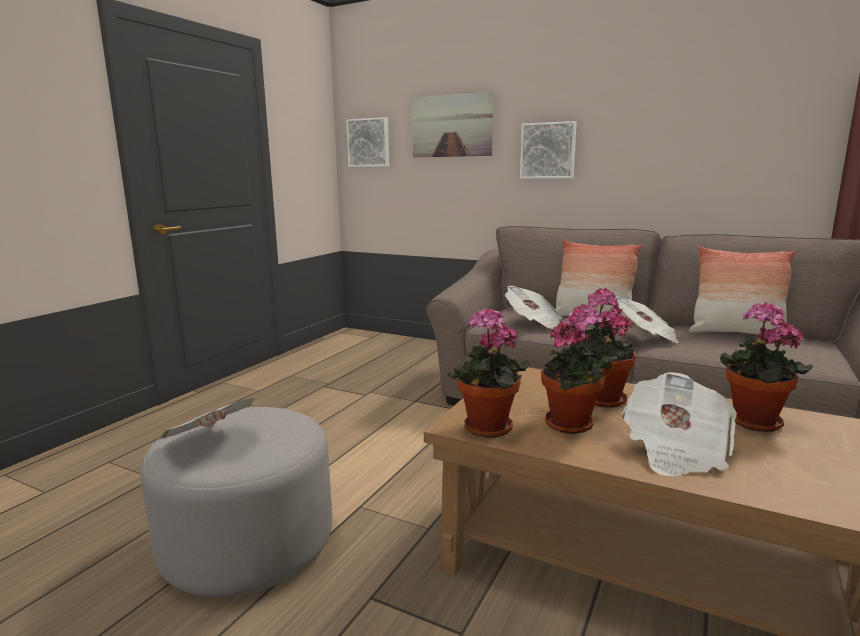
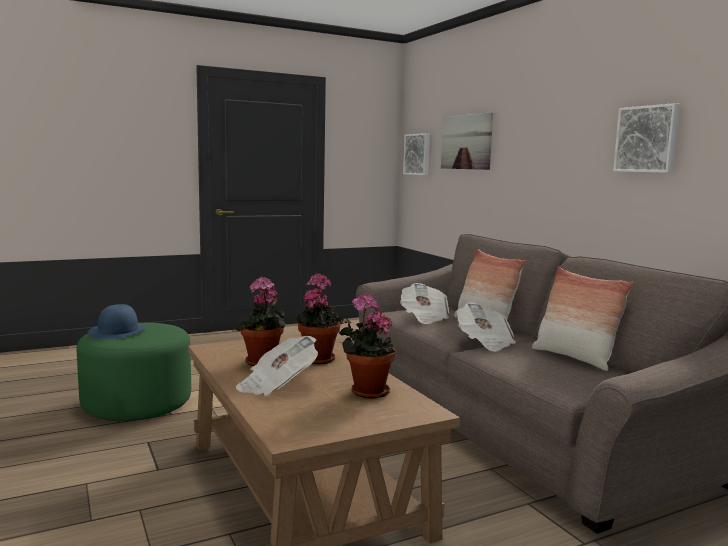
camera: 35 degrees right, 5 degrees down
(210, 442) = (118, 331): newspaper -> blue hat
(248, 543) = (137, 404): grey ottoman -> green ottoman
(487, 430) = (216, 352): potted plant -> none
(548, 150) = (526, 167): picture -> picture (647, 139)

